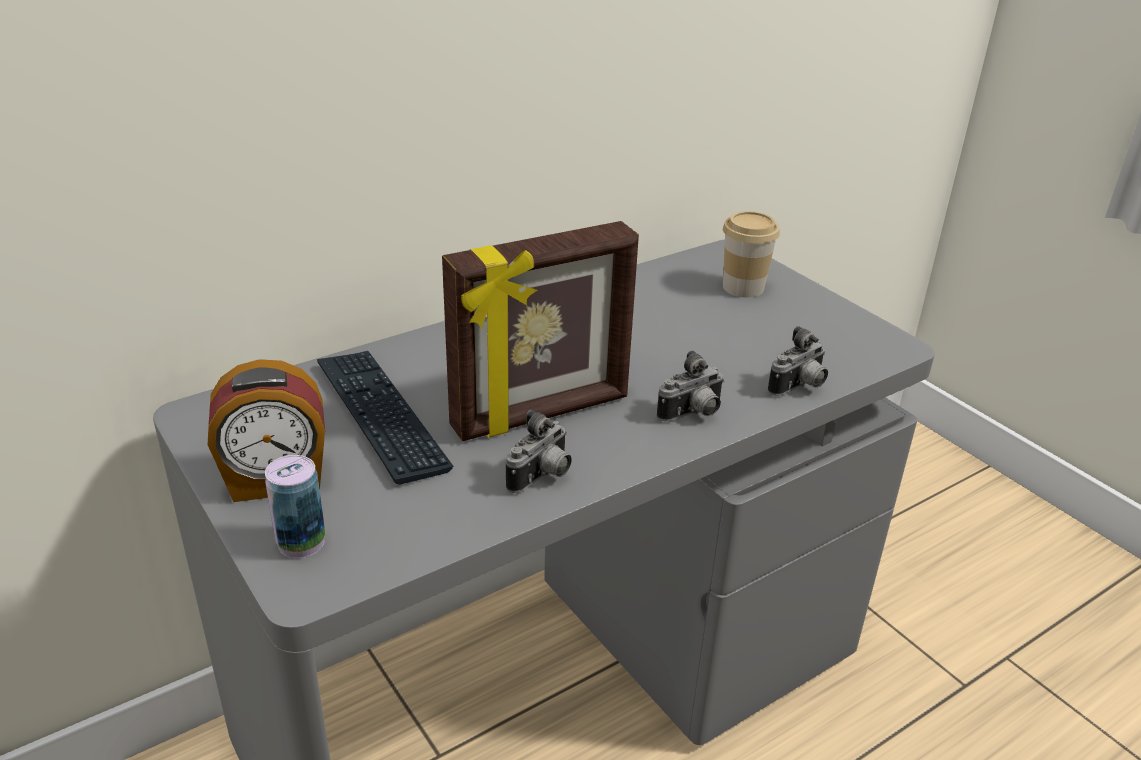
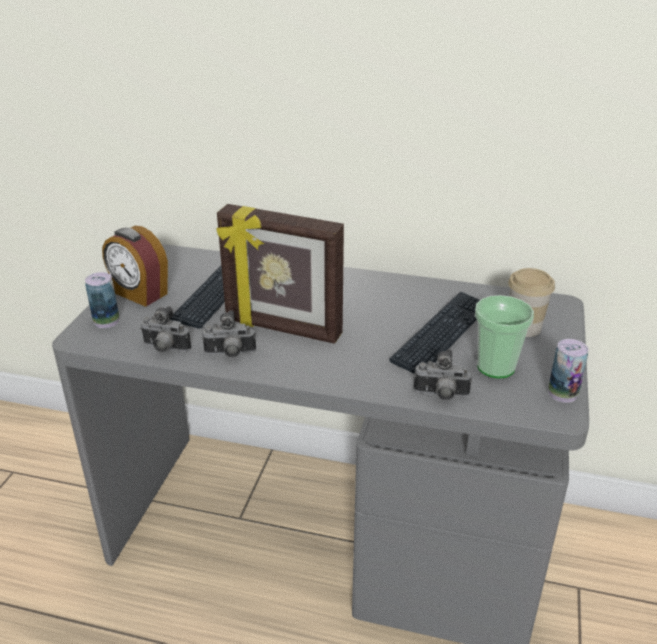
camera: 50 degrees right, 0 degrees up
(693, 414) = (352, 372): camera -> camera (165, 349)
(695, 330) = (443, 334): none -> keyboard
(788, 335) = (495, 367): none -> cup
(869, 328) = (562, 394): none -> can

